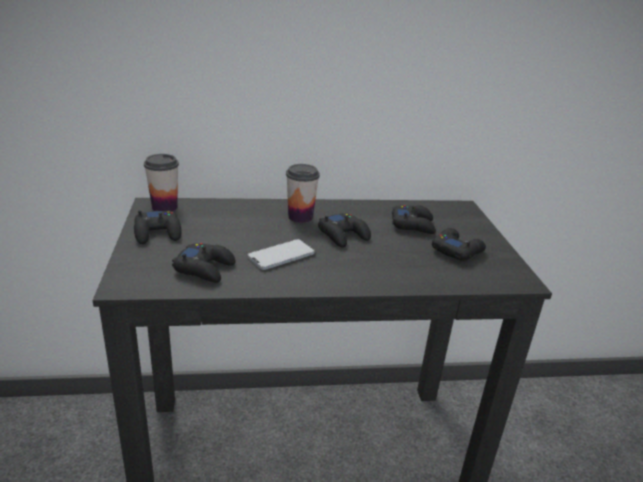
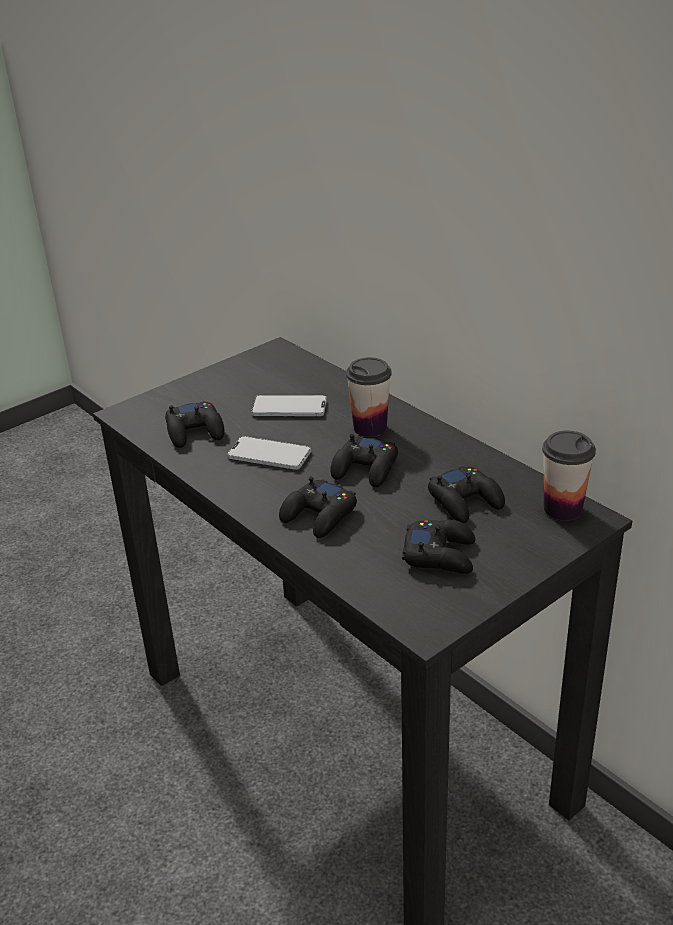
camera: 60 degrees right, 5 degrees up
(158, 233) = (228, 380): black game controller -> black game controller (319, 516)
(164, 207) = (280, 358): cup -> cup (562, 509)
(234, 228) = (289, 407): none -> phone

